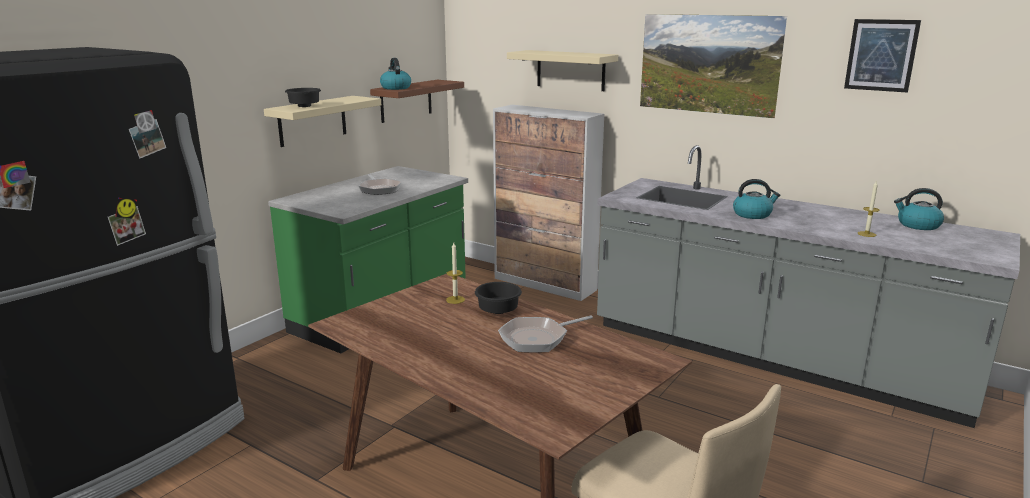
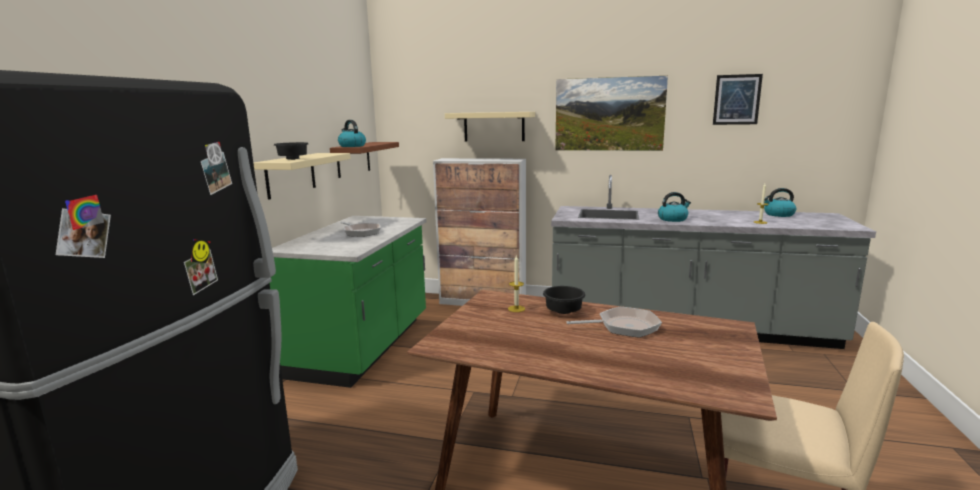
camera: 20 degrees left, 5 degrees down
(538, 338) = (624, 326): frying pan -> frying pan turned 135 degrees counterclockwise

